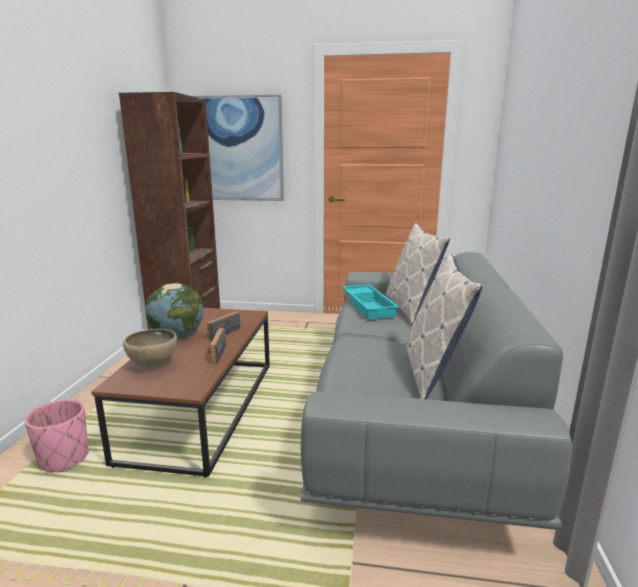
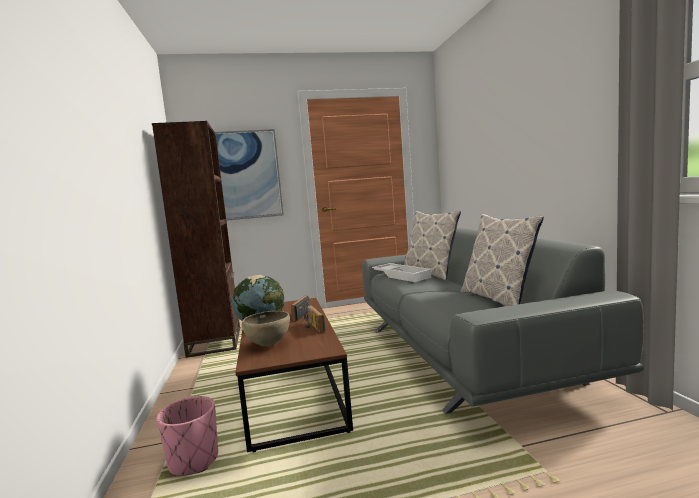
camera: 20 degrees left, 10 degrees down
(369, 305) = (402, 276): turquoise tray -> white tray

